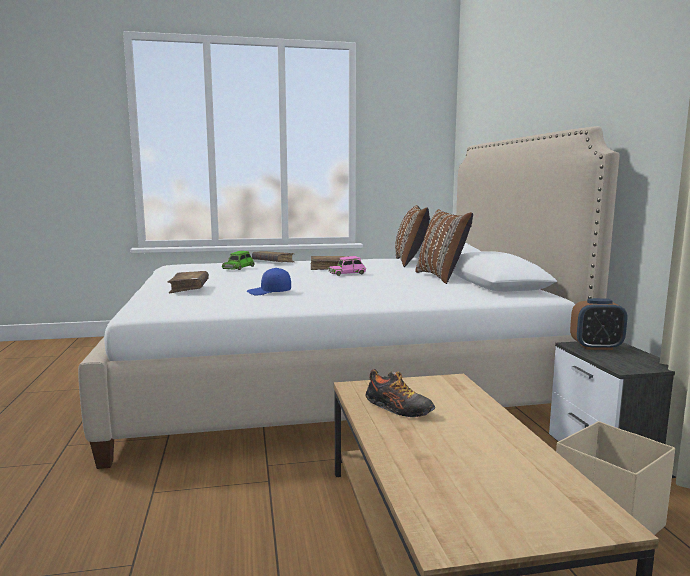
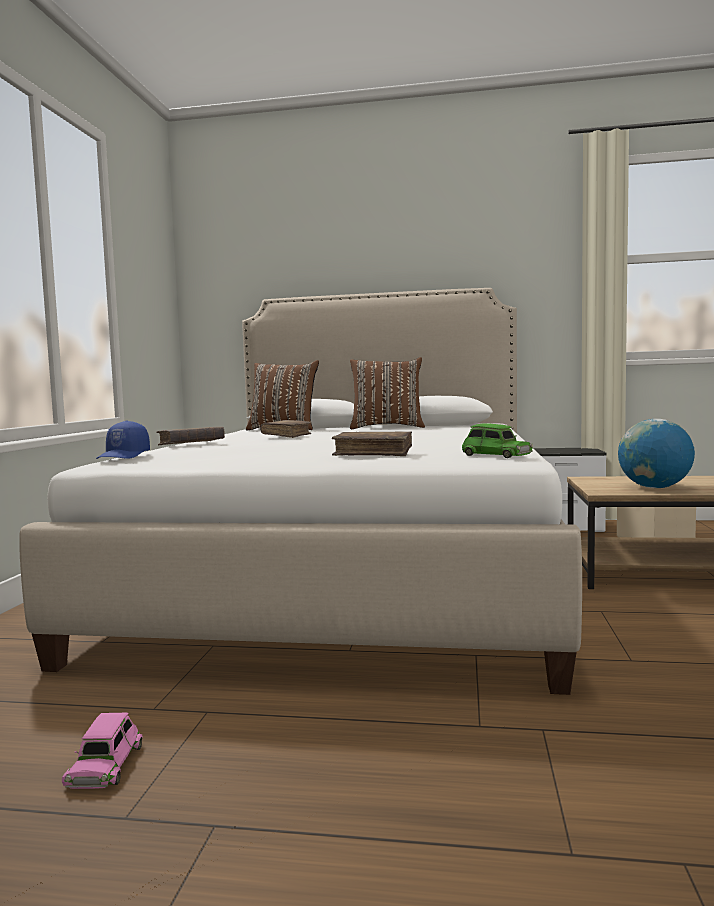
camera: 70 degrees left, 5 degrees down
(238, 267) = (235, 445): green toy car -> green toy car (495, 455)
(269, 292) = (428, 443): blue cap -> blue cap (124, 456)
(347, 273) = (334, 434): pink toy car -> pink toy car (105, 765)
(398, 409) = (654, 487): shoe -> globe
(596, 347) = (542, 450): alarm clock -> none

